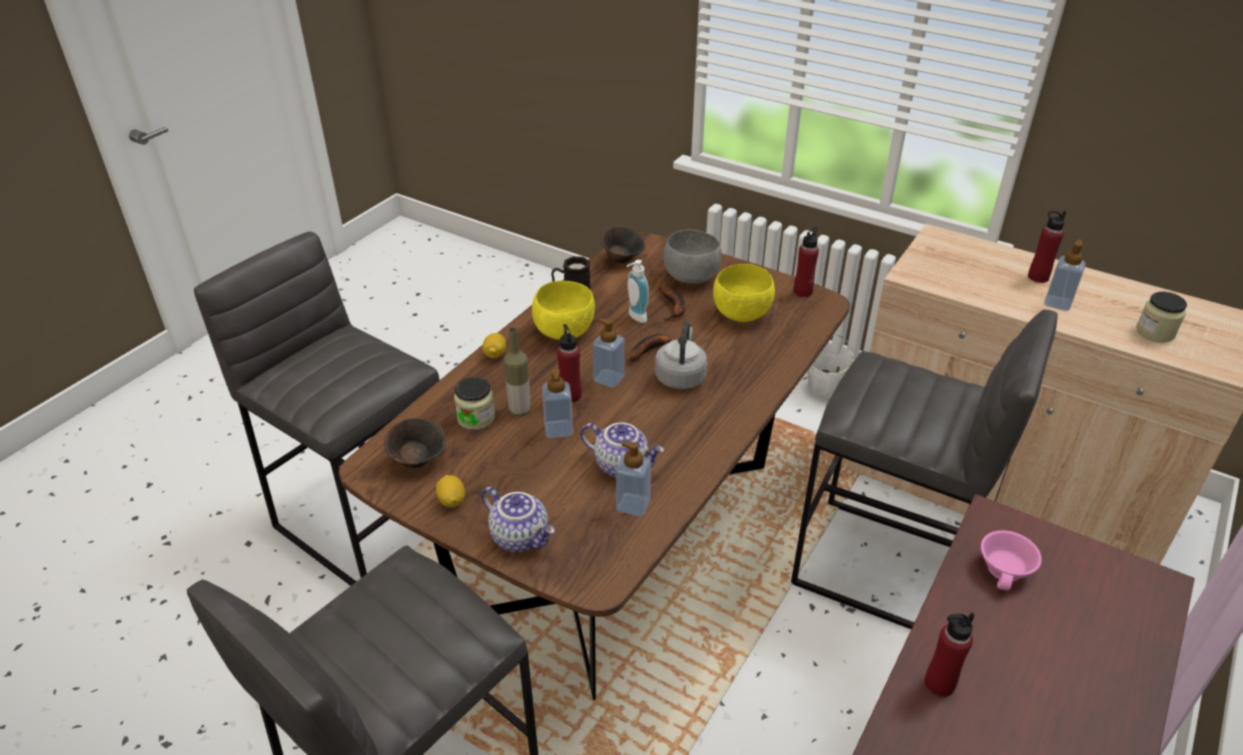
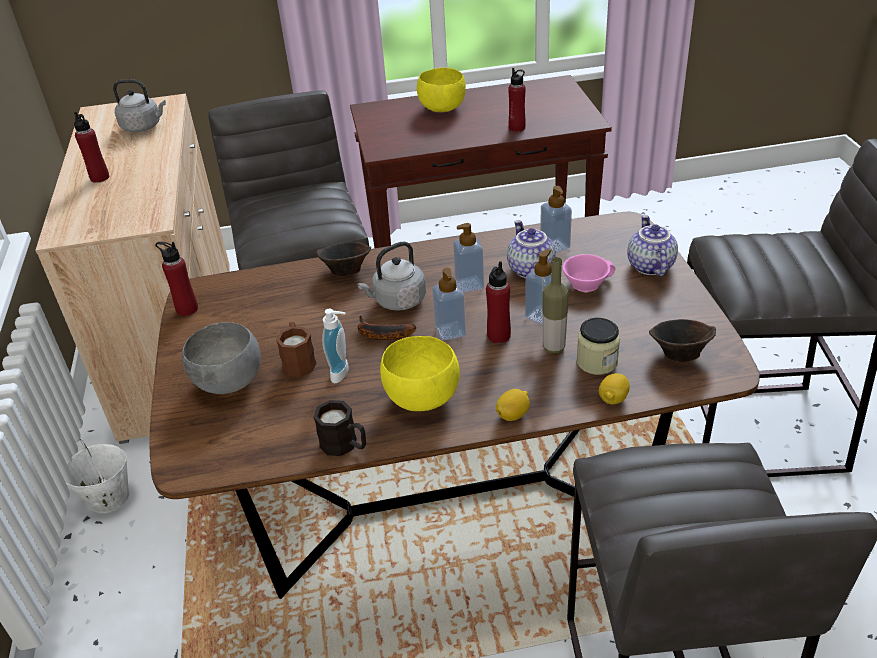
camera: 130 degrees left, 0 degrees up
(452, 500) = (677, 310): lemon -> lemon (613, 399)
(622, 258) = (237, 452): brown bowl -> brown bowl (345, 271)
(674, 308) = (299, 361): banana -> brown mug
(742, 315) = (265, 319): yellow bowl -> yellow bowl (442, 108)
(1006, 570) = (416, 137): pink cup -> pink cup (586, 282)
(1057, 303) = (137, 161): soap dispenser -> soap dispenser (469, 284)
(1155, 332) = (144, 127): jar -> grey kettle

